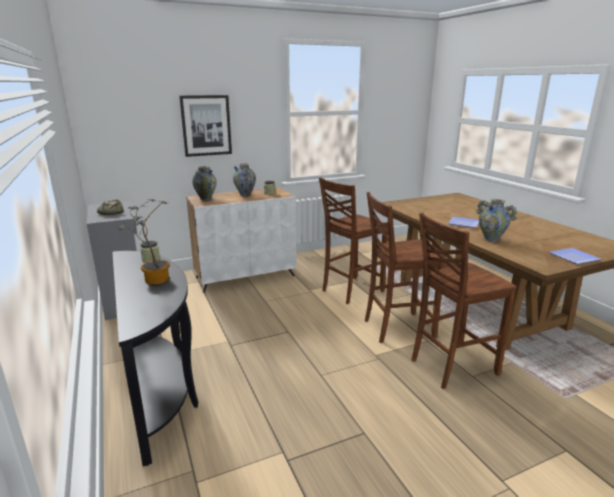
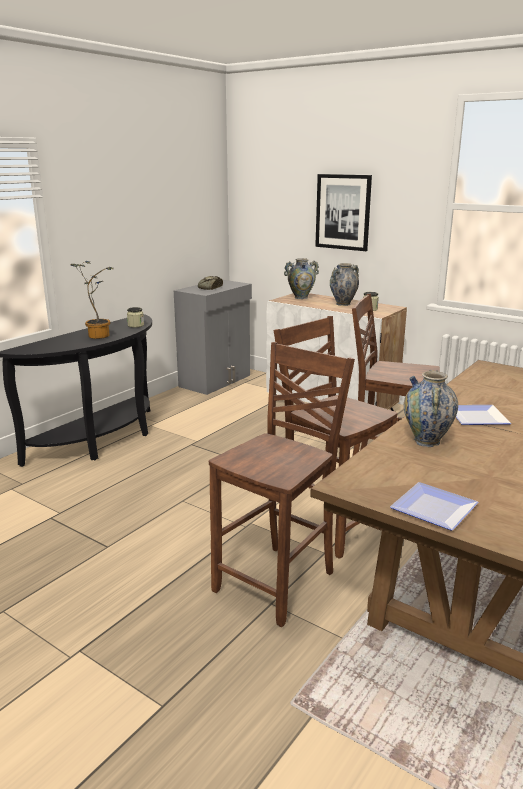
camera: 60 degrees right, 0 degrees up
(451, 366) = (278, 582): brown chair -> brown chair turned 90 degrees clockwise

